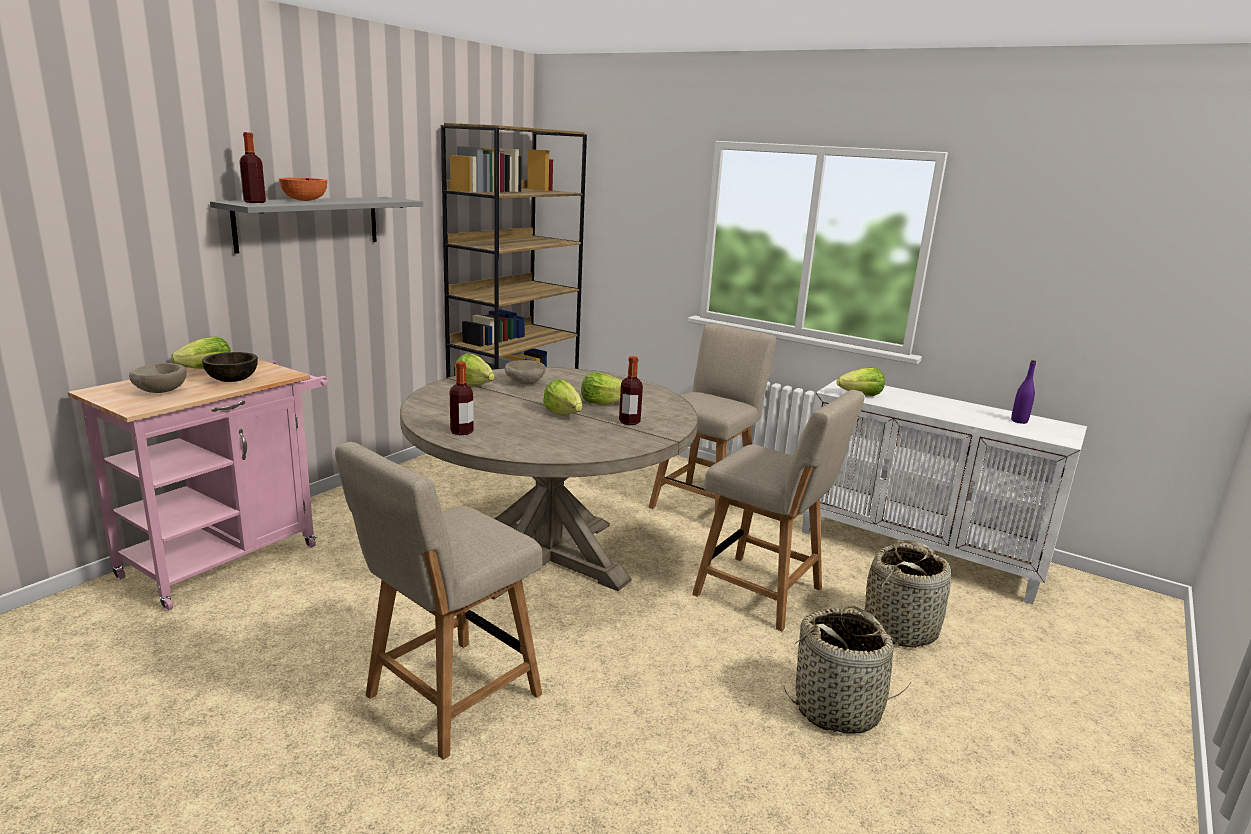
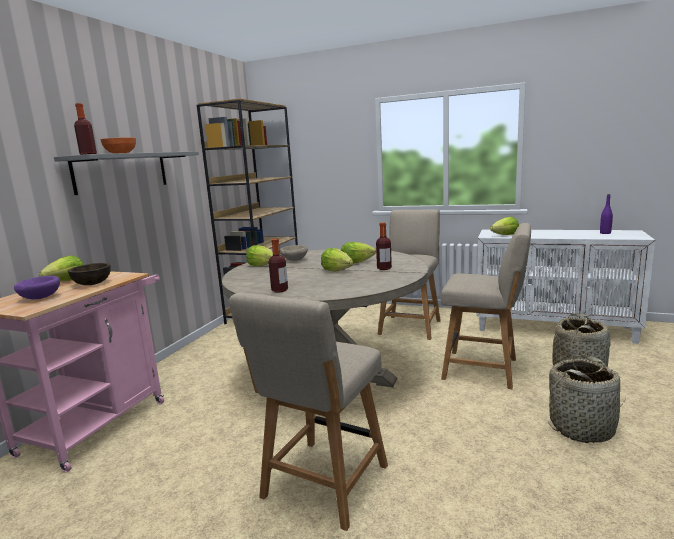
camera: 10 degrees left, 5 degrees down
(160, 391) = (40, 298): beige bowl -> purple bowl

